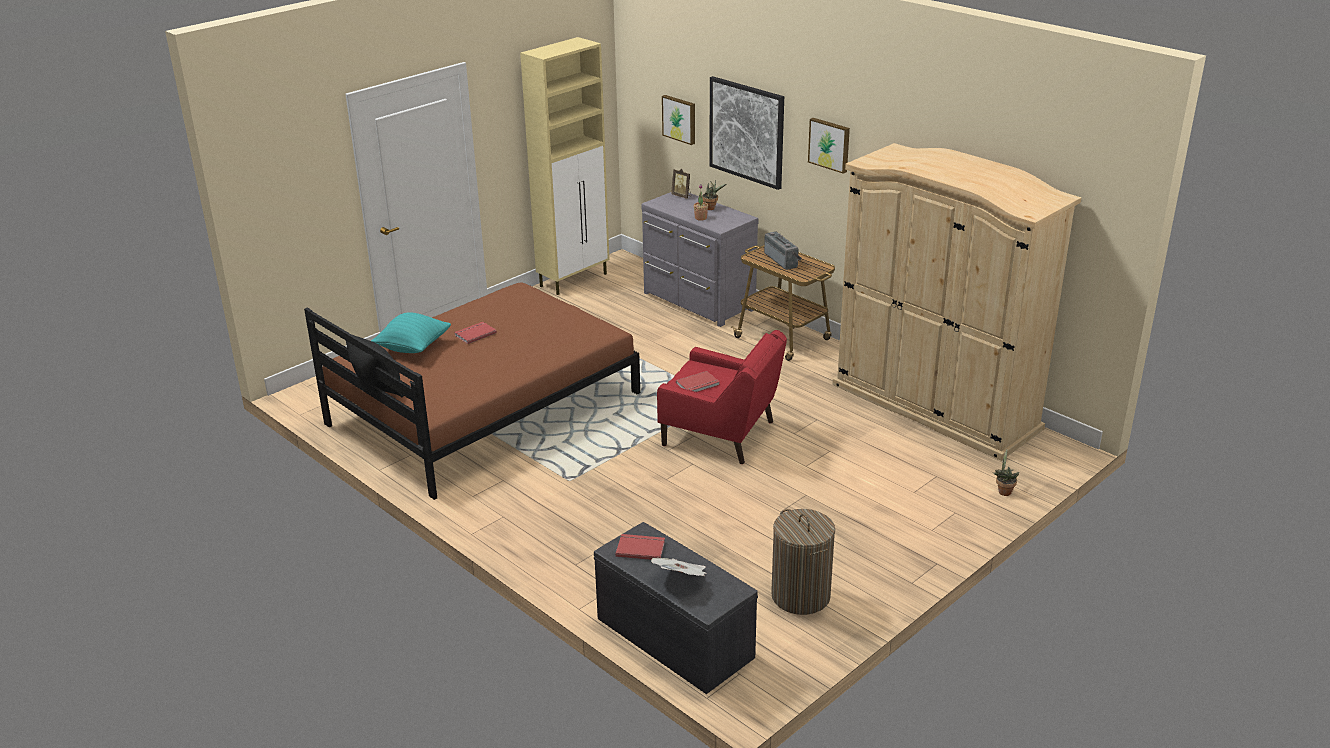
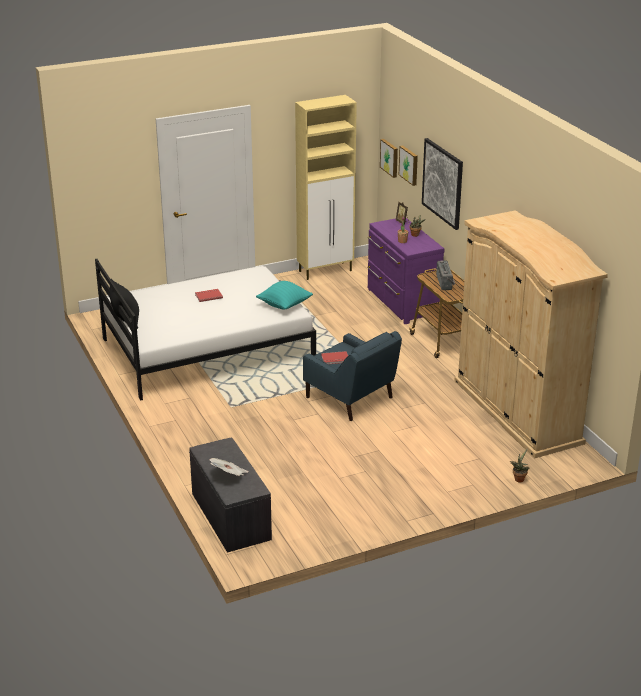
camera: 20 degrees right, 0 degrees up
(413, 347) = (164, 298): turquoise pillow -> turquoise pillow (284, 305)
(484, 408) = (207, 349): brown bed -> white bed
(640, 548) = (218, 452): red book -> none
(697, 302) = (401, 303): grey dresser -> purple dresser
(721, 435) = (351, 399): red armchair -> blue armchair
(800, 596) = (327, 511): laundry basket -> none
(830, 144) = (484, 203): picture -> picture (390, 157)

